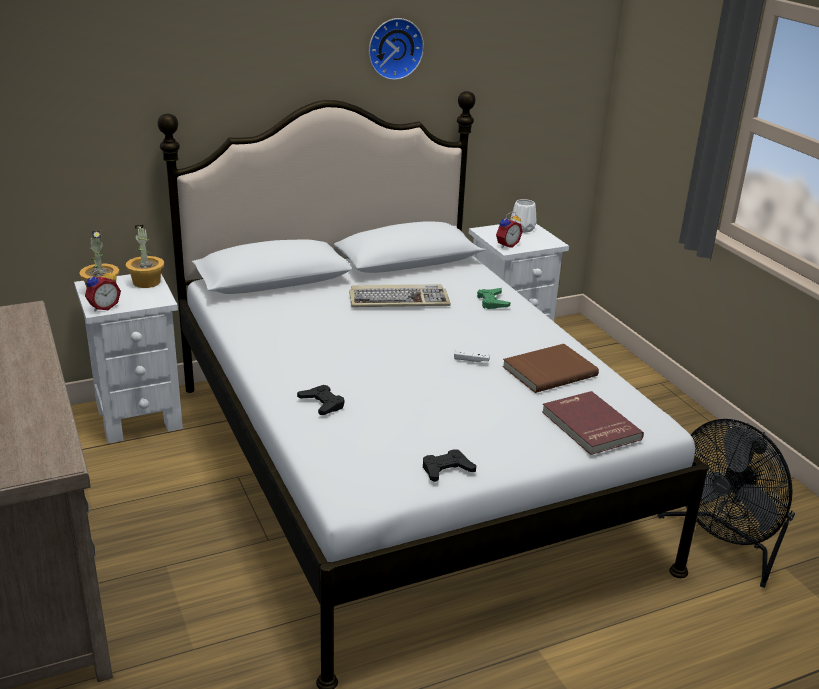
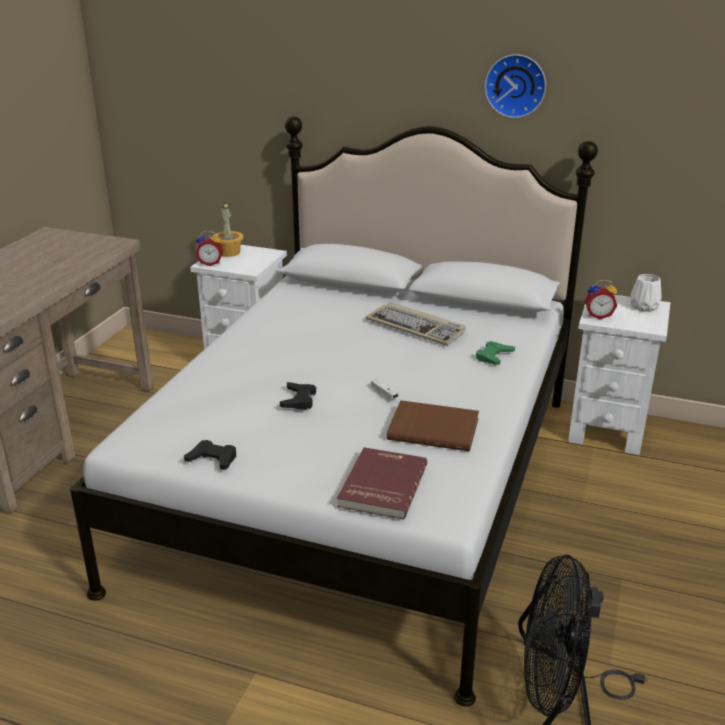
camera: 45 degrees right, 0 degrees up
(146, 282) = (264, 256): potted plant -> none
(322, 404) = (221, 376): black game controller -> black game controller (299, 400)

